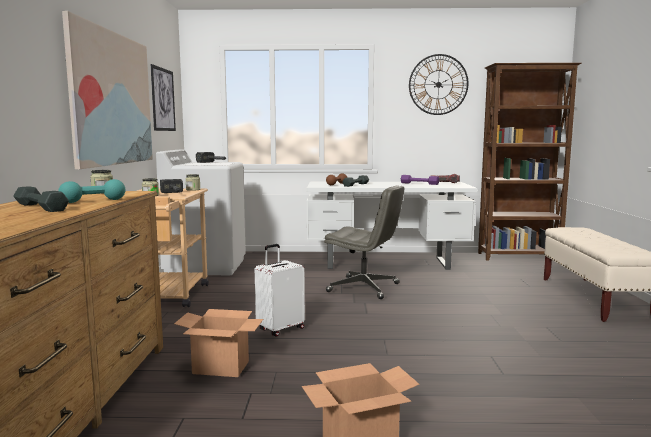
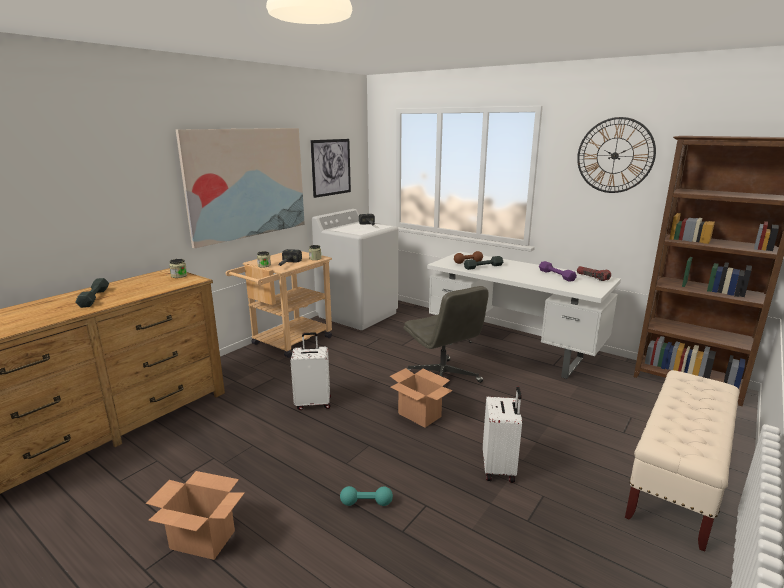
camera: 35 degrees right, 10 degrees up
(93, 201) = (137, 293): turquoise dumbbell -> turquoise dumbbell (366, 503)
(221, 367) = (229, 426): cardboard box -> cardboard box (420, 415)
(497, 322) = (499, 468): none -> white suitcase

